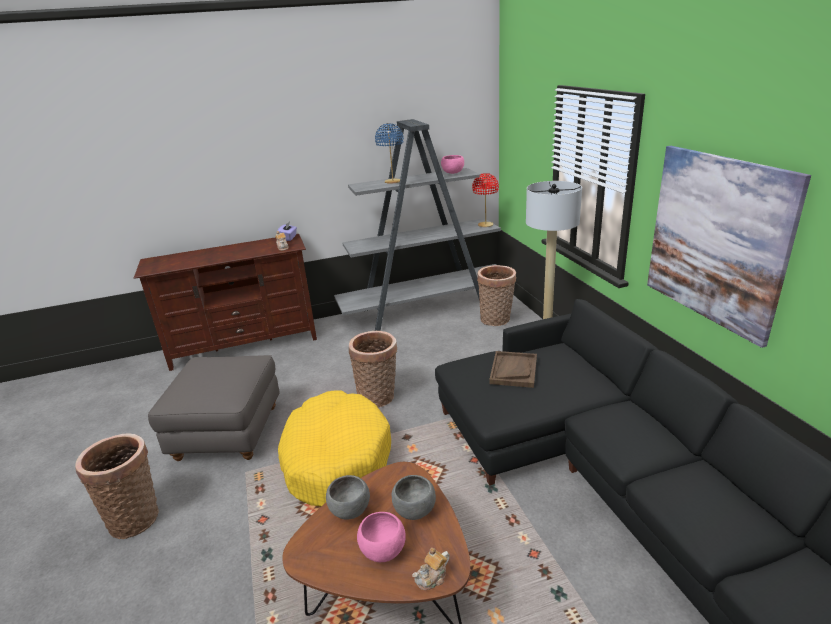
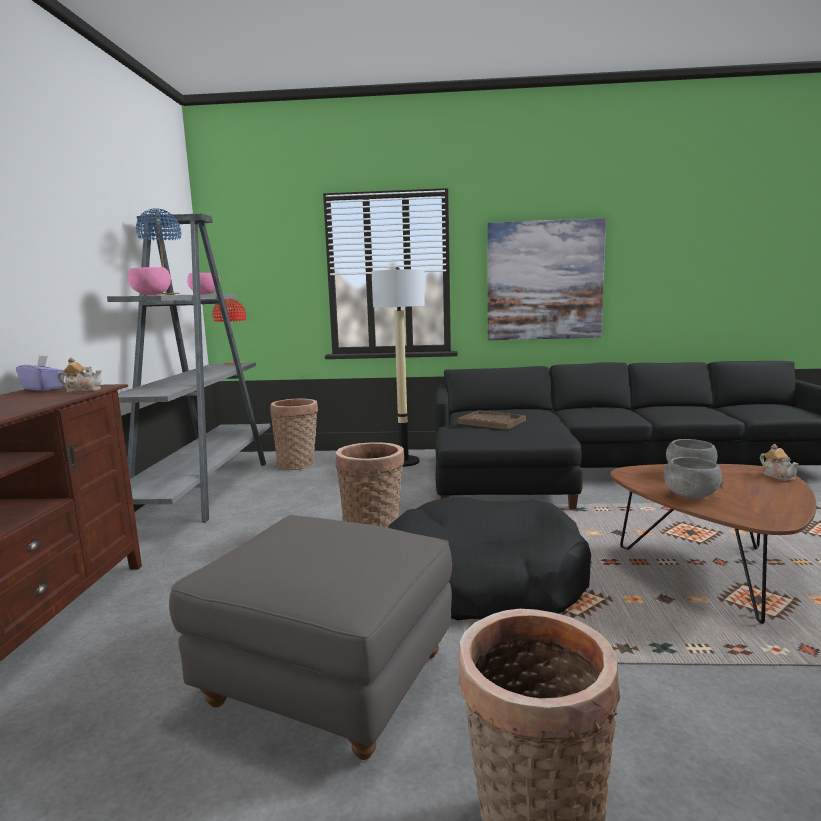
camera: 70 degrees left, 15 degrees down
(336, 459) = (483, 580): yellow dog bed -> black dog bed
(383, 550) = (749, 488): pink bowl -> pink bowl (151, 295)

